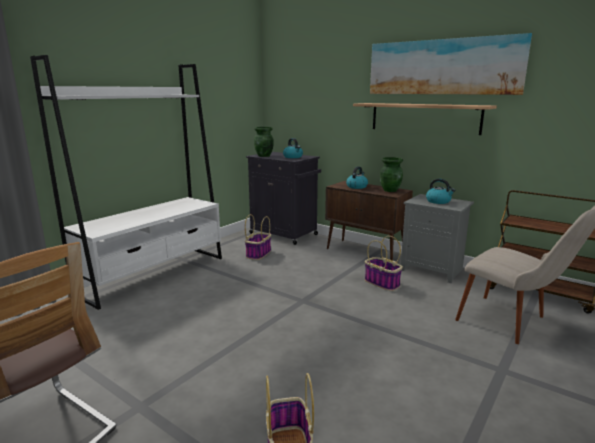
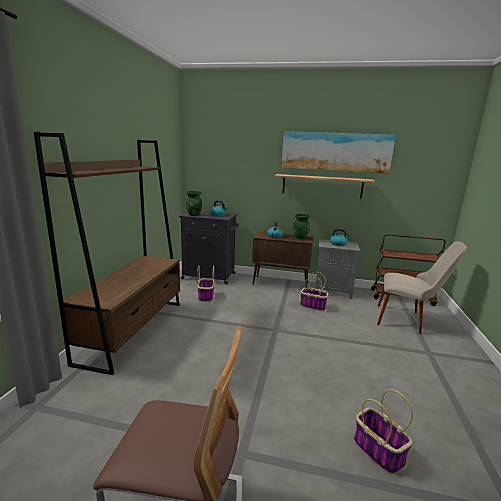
camera: 25 degrees left, 0 degrees up
(154, 274) = (134, 330): white bookcase -> brown bookcase

